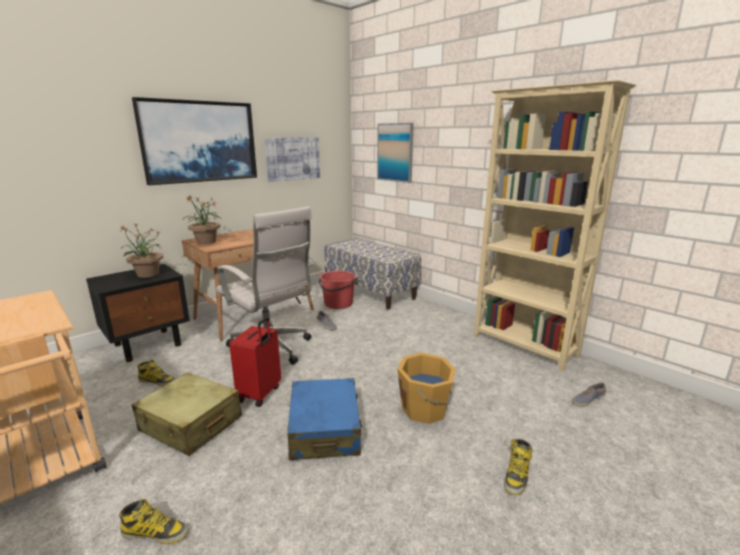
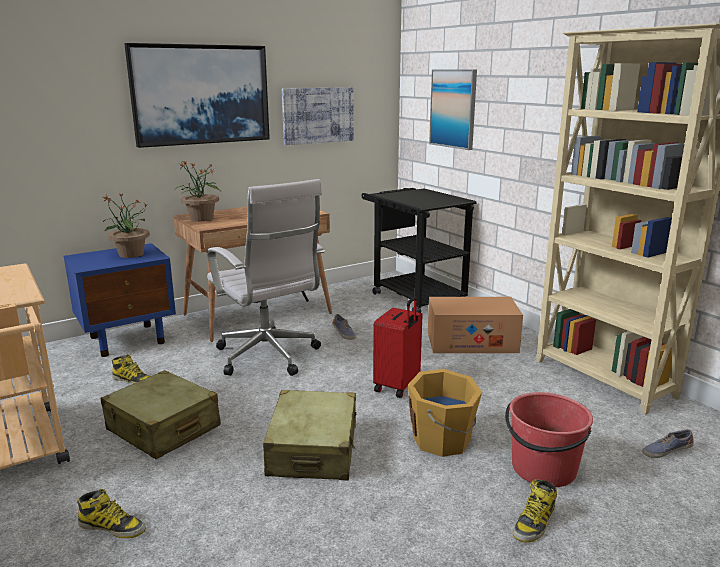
camera: 10 degrees right, 0 degrees up
(149, 344) = (128, 339): black nightstand -> blue nightstand
(260, 394) = (246, 405): red suitcase -> red suitcase (398, 386)
(325, 429) = (313, 449): blue suitcase -> beige suitcase
(338, 304) = (365, 308): red bucket -> red bucket (543, 469)
(371, 291) = (413, 295): bench -> black cart
(423, 325) = (471, 342): none -> cardboard box

